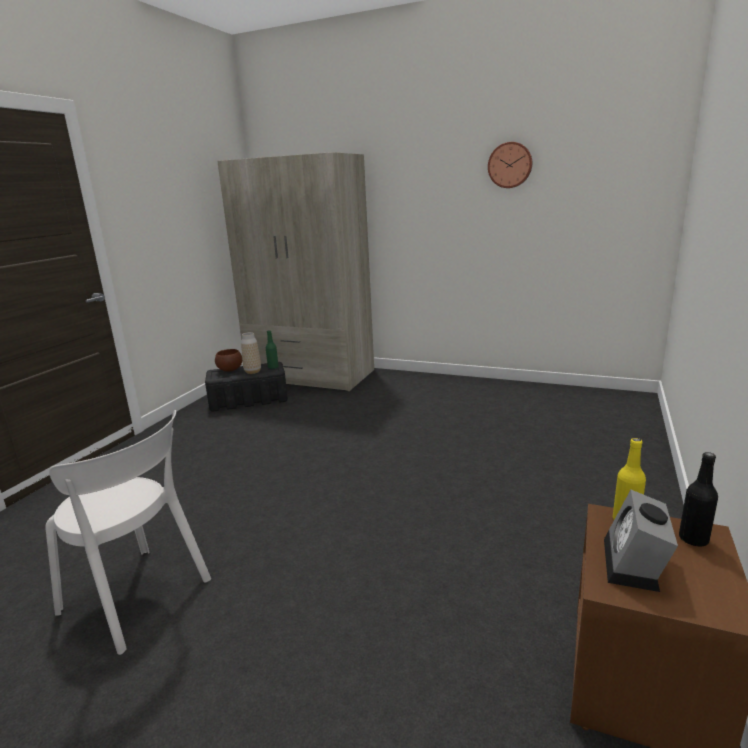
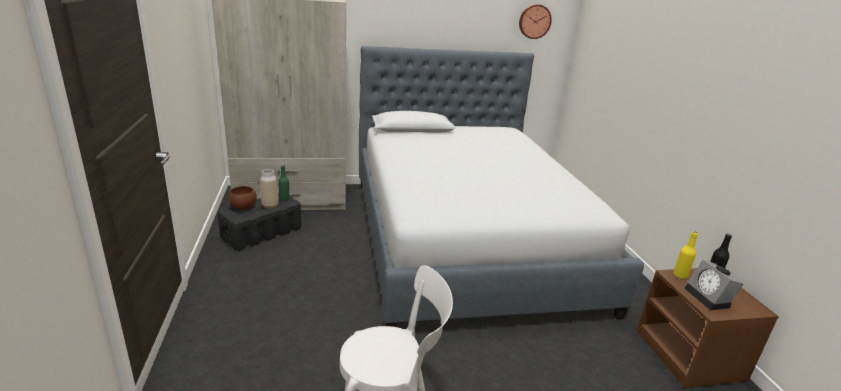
camera: 35 degrees left, 5 degrees up
(450, 439) = (465, 239): none -> bed
(510, 165) = (465, 20): wall clock -> wall clock (534, 21)

